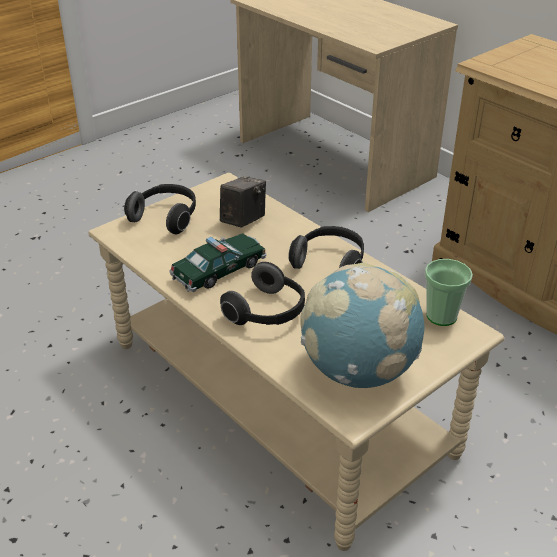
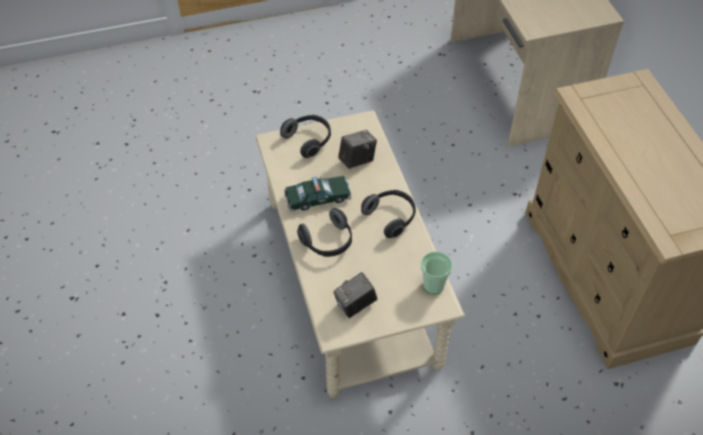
camera: 25 degrees right, 15 degrees up
(358, 371) = (355, 305): globe -> camera

